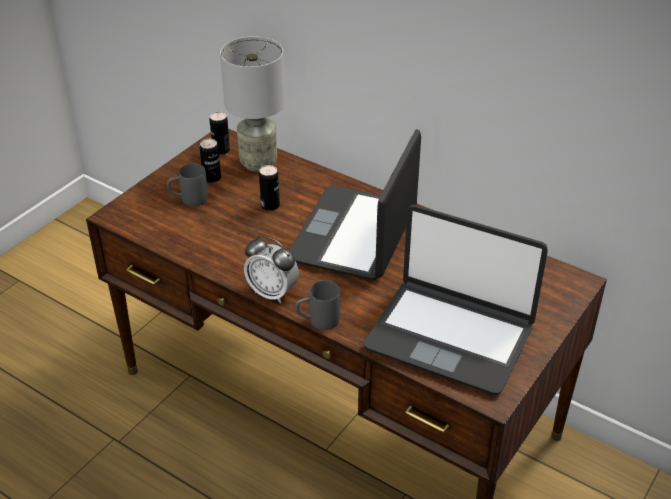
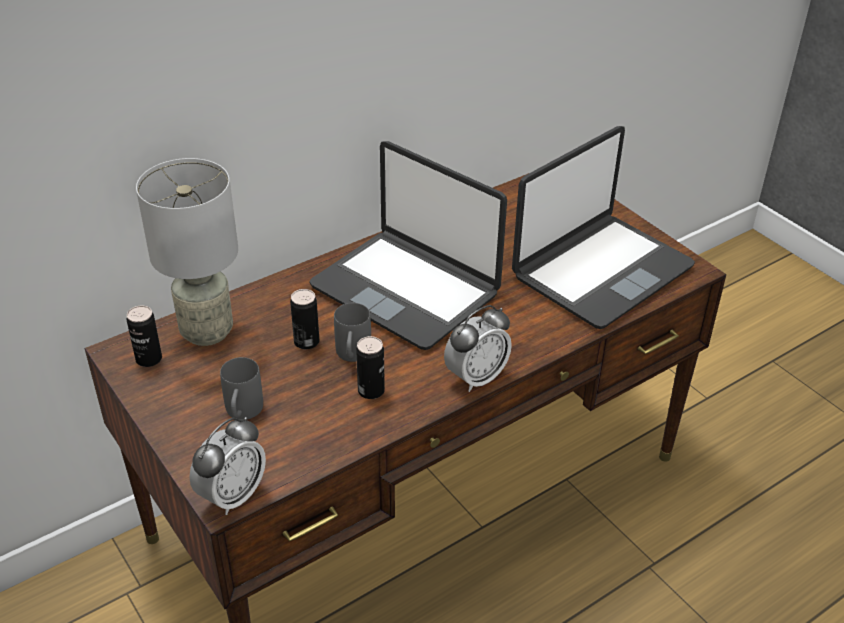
camera: 70 degrees left, 0 degrees up
(117, 217) = (232, 495): none -> alarm clock
(212, 178) = (208, 381): can -> can (371, 391)
(317, 321) = (541, 354): grey mug -> grey mug (352, 356)

